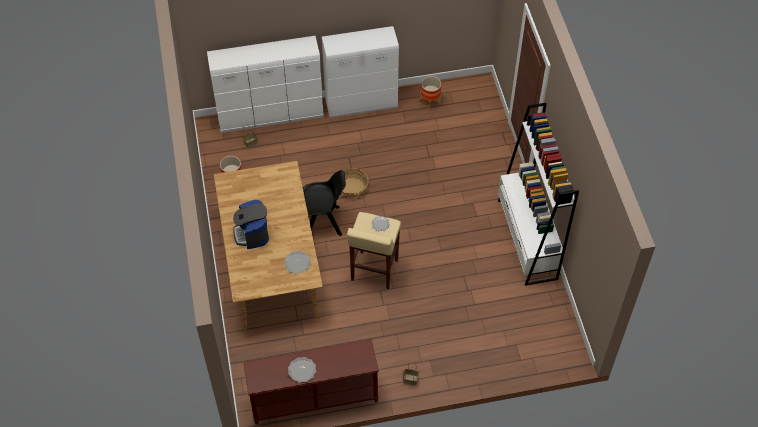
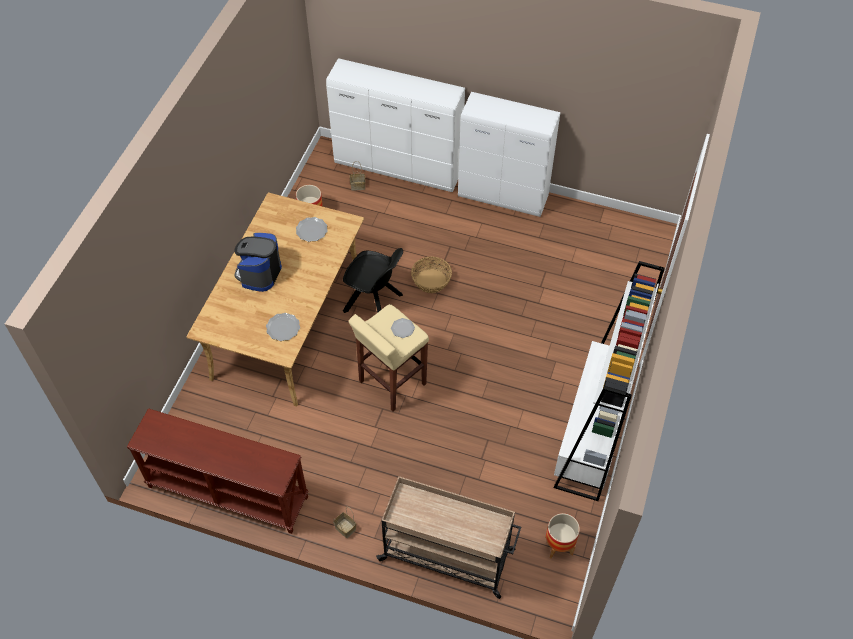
camera: 30 degrees right, 0 degrees up
(302, 370) = (201, 450): plate -> plate (312, 230)
(430, 102) = (582, 227): planter -> planter (559, 546)
(488, 361) = (448, 555): none -> beige cart

